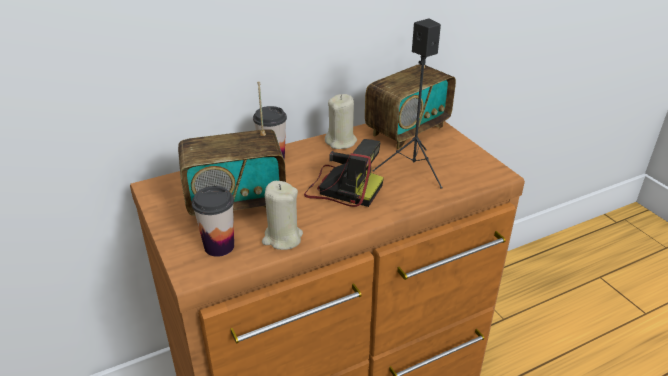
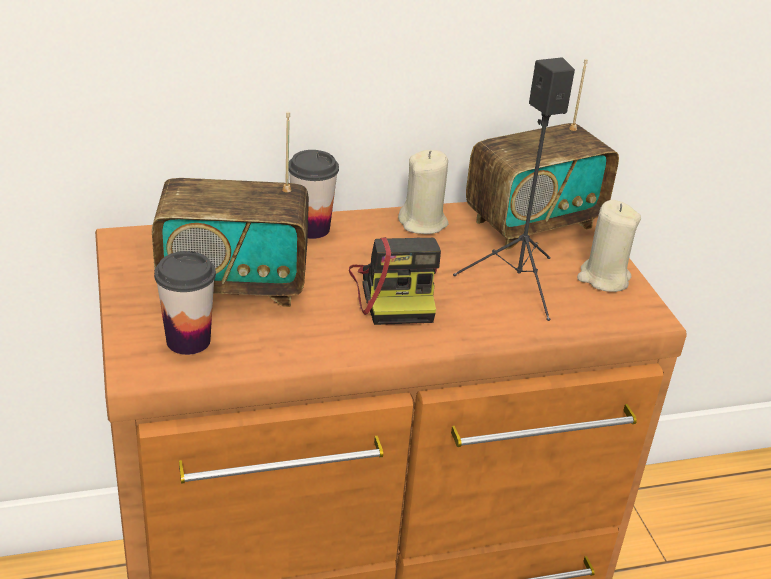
camera: 10 degrees right, 0 degrees up
(282, 238) = (281, 347): beige candle -> beige candle (603, 278)
(342, 188) = (396, 292): camera -> camera turned 45 degrees clockwise

